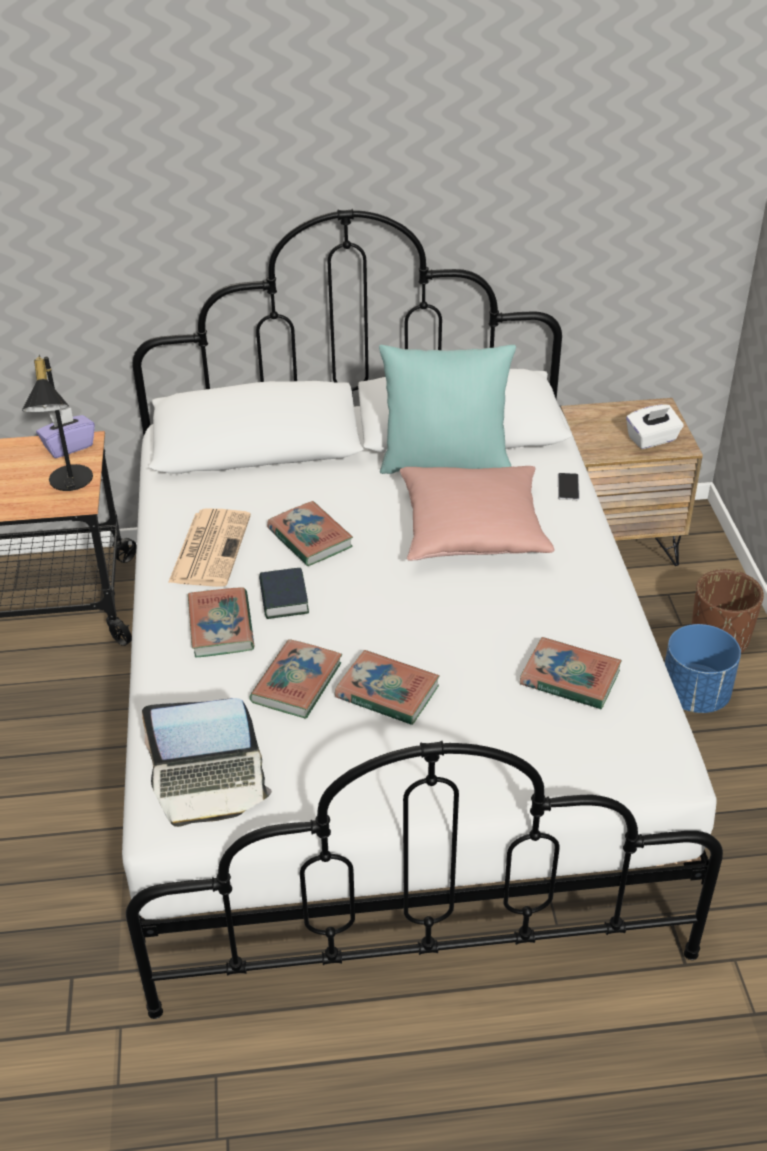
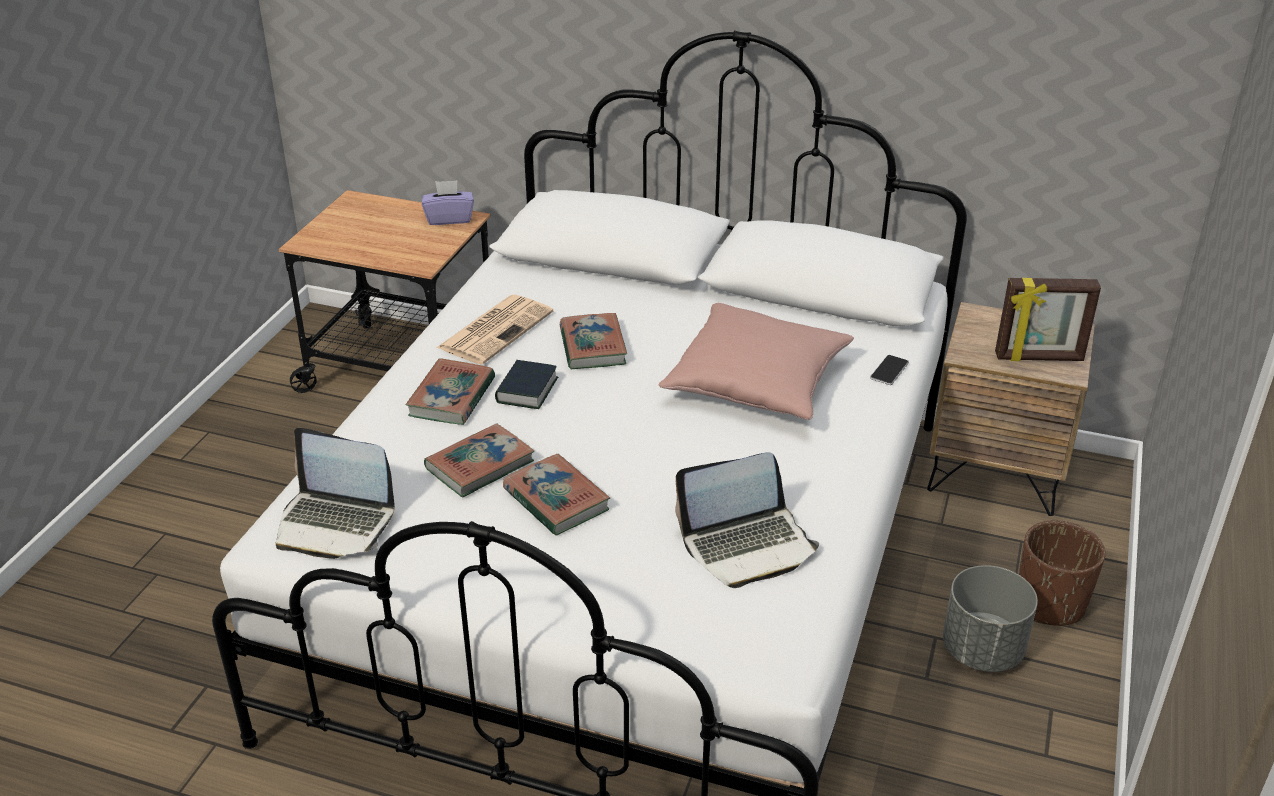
camera: 25 degrees right, 5 degrees down
(68, 483) = (424, 247): black table lamp -> none
(445, 463) = (778, 316): turquoise pillow -> none
(570, 678) = (748, 545): book -> laptop
(652, 439) = (1039, 358): white tissue box -> picture frame
(695, 695) = (983, 650): blue planter -> grey planter

